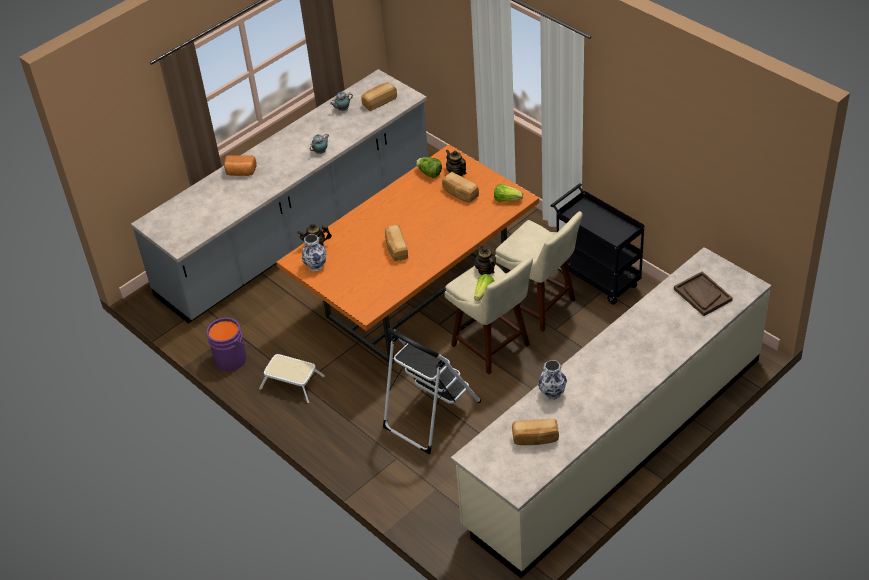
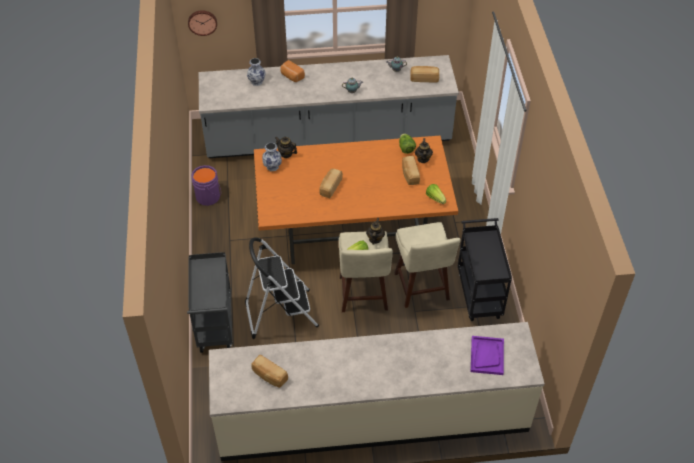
camera: 35 degrees right, 5 degrees up
(115, 157) = (202, 22): none -> wall clock
(292, 382) = (225, 235): beige step ladder -> none
(378, 469) = (215, 327): none -> grey cart
(552, 392) = (313, 352): vase -> vase (257, 81)
(702, 295) = (487, 356): brown tray -> purple tray

